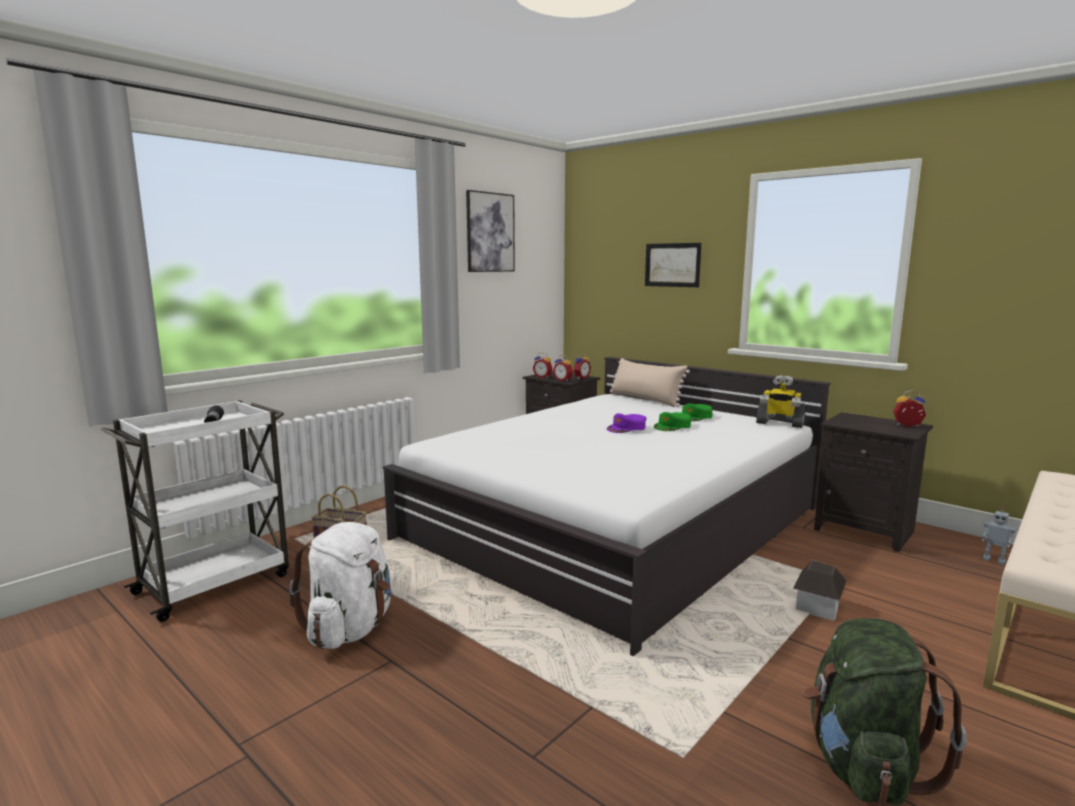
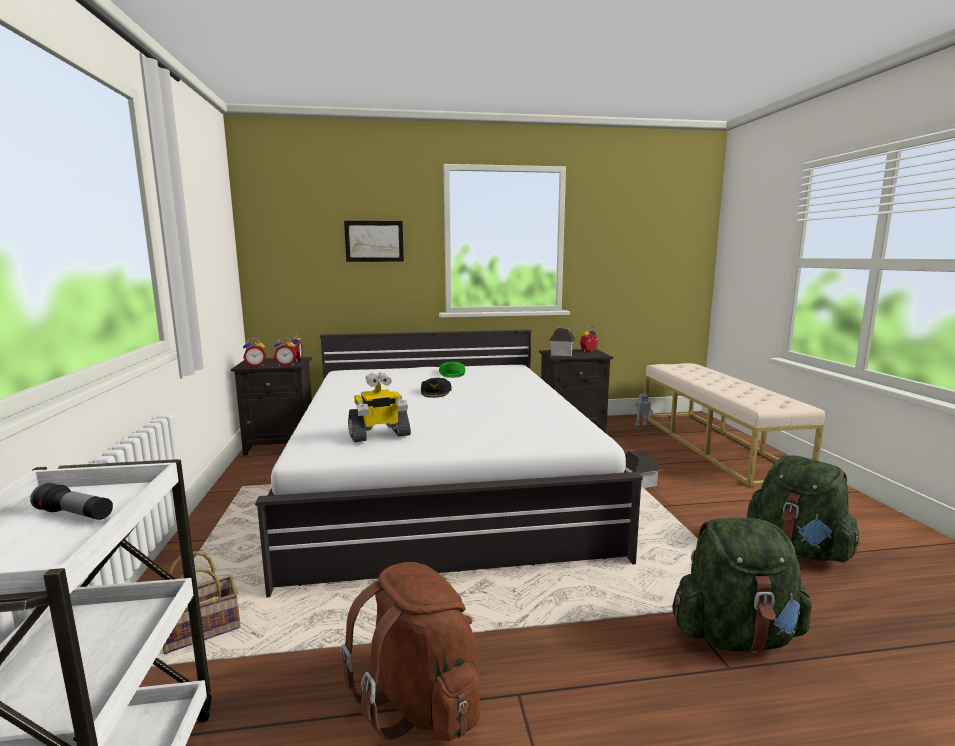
camera: 50 degrees left, 0 degrees up
(350, 628) = (421, 701): white backpack -> brown backpack
(490, 232) = (191, 197): picture -> none
(591, 750) = (735, 636): none -> green backpack
(626, 428) = (436, 392): purple cap -> black cap
(645, 399) = (379, 369): beige pillow -> none
(672, 426) = (459, 383): green cap -> none
(779, 423) = (510, 366): toy robot -> toy robot (379, 435)
(854, 421) = (561, 354): none -> toy house

